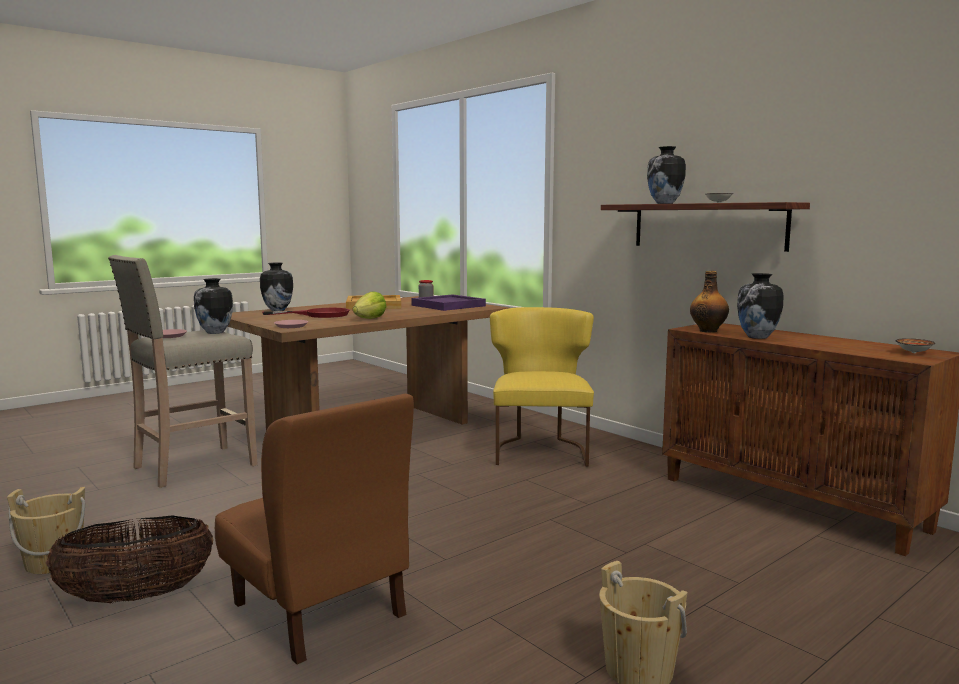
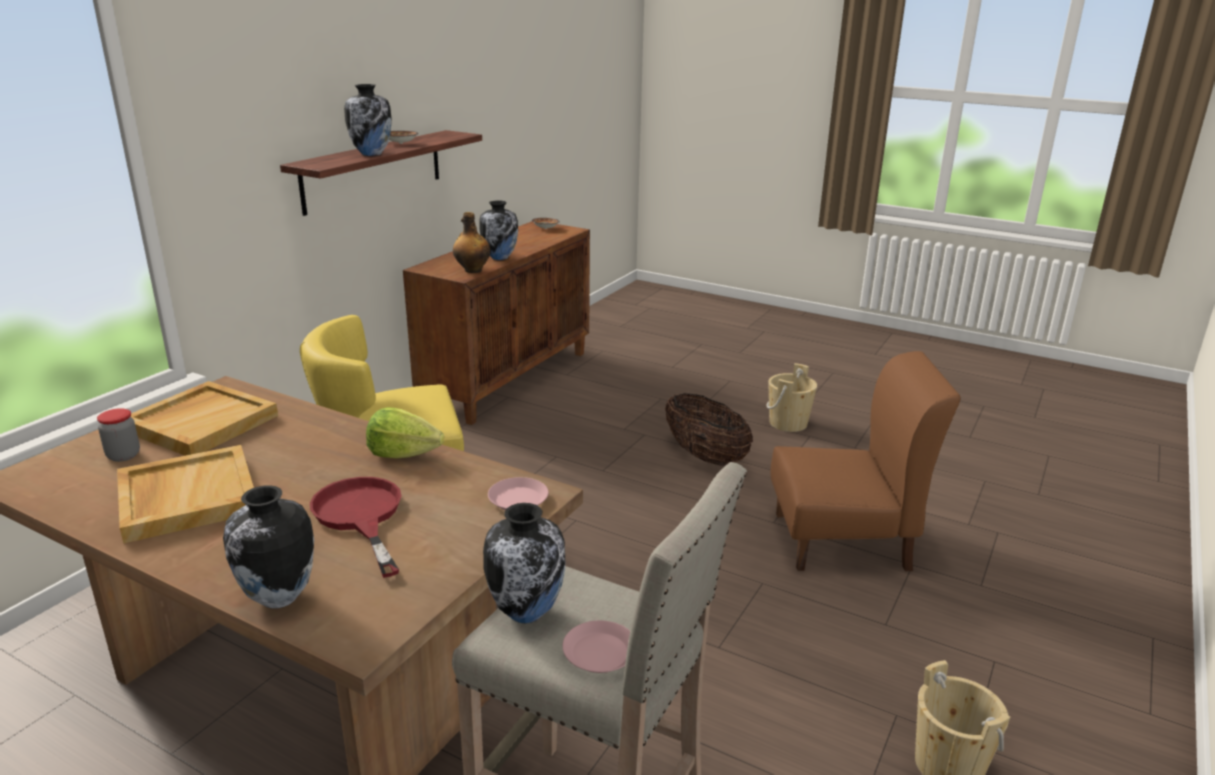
camera: 110 degrees left, 15 degrees up
(136, 597) = (927, 650): basket -> basket (705, 456)
(318, 610) = (842, 541): brown chair -> brown chair turned 60 degrees clockwise
(449, 305) = (202, 422): purple tray -> beige tray

